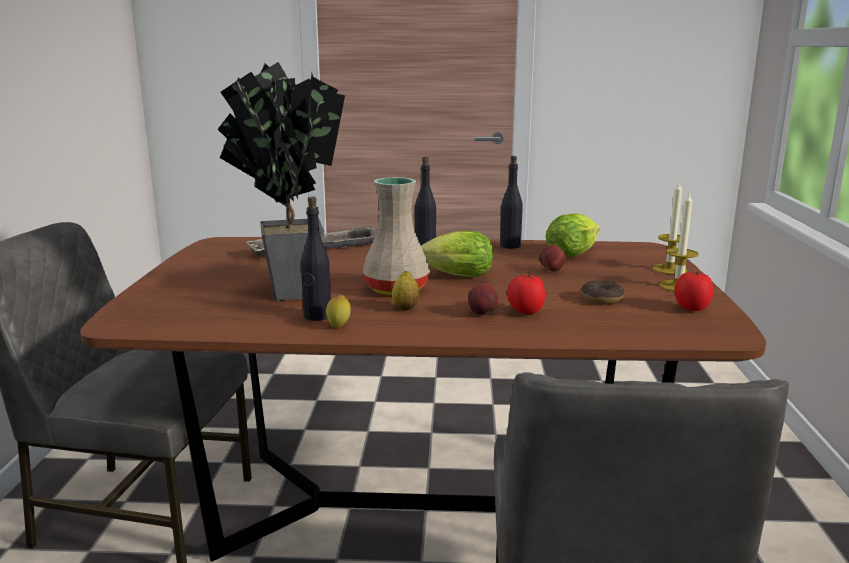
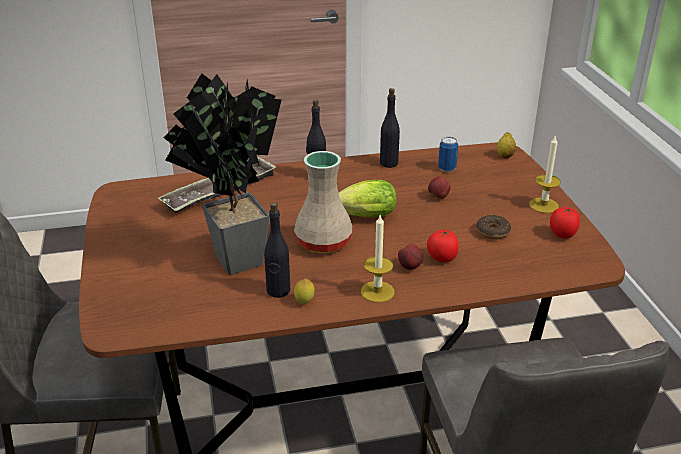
camera: 15 degrees left, 15 degrees up
(405, 308) = (345, 269): lemon -> lemon (505, 156)
(574, 253) = (447, 168): lettuce -> can
(669, 269) = (529, 182): candle -> candle (377, 291)

